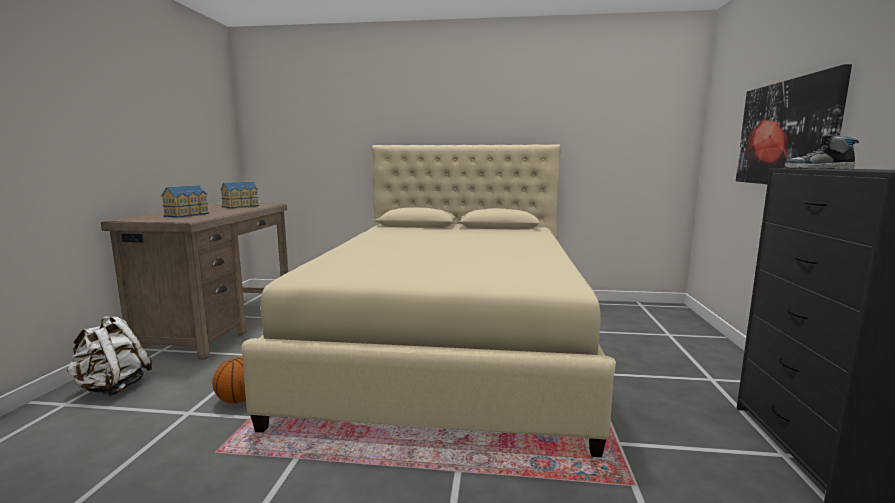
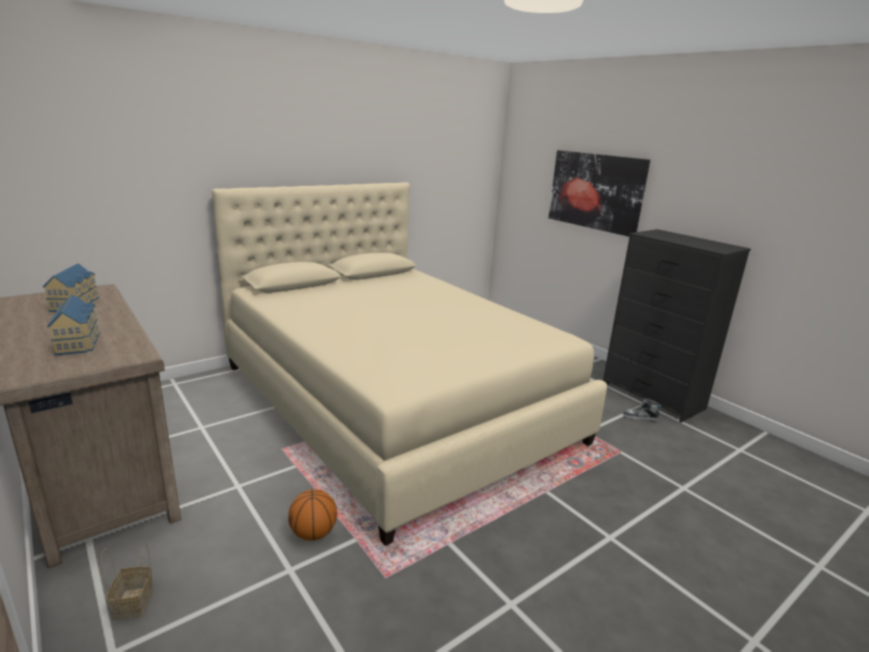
camera: 45 degrees left, 10 degrees up
(113, 388) = (134, 604): white backpack -> basket
(817, 168) = (655, 234): shoe -> shoe (640, 417)

